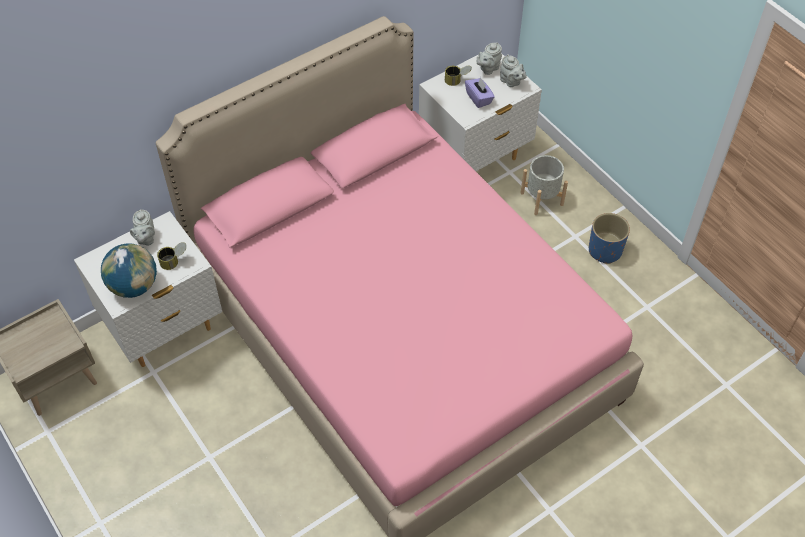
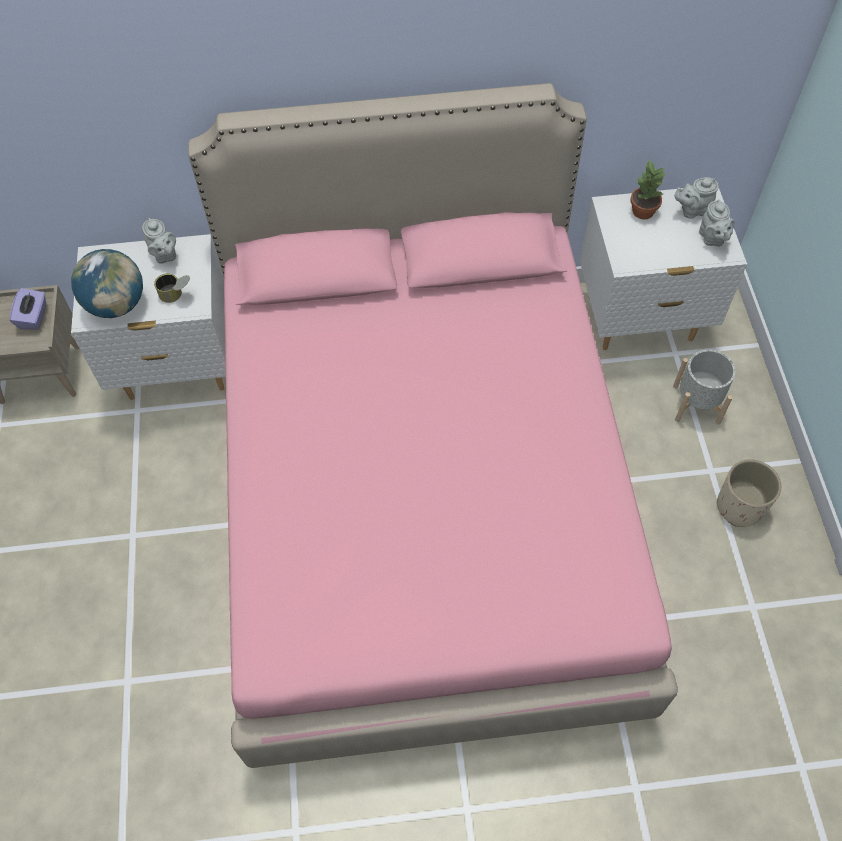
camera: 30 degrees right, 5 degrees up
(145, 239) = (164, 255): grey teapot -> grey teapot turned 60 degrees counterclockwise
(457, 81) = (642, 211): can -> potted plant
(479, 98) = (656, 244): purple tissue box -> purple tissue box (34, 317)
(605, 250) = (739, 507): blue planter -> beige planter

